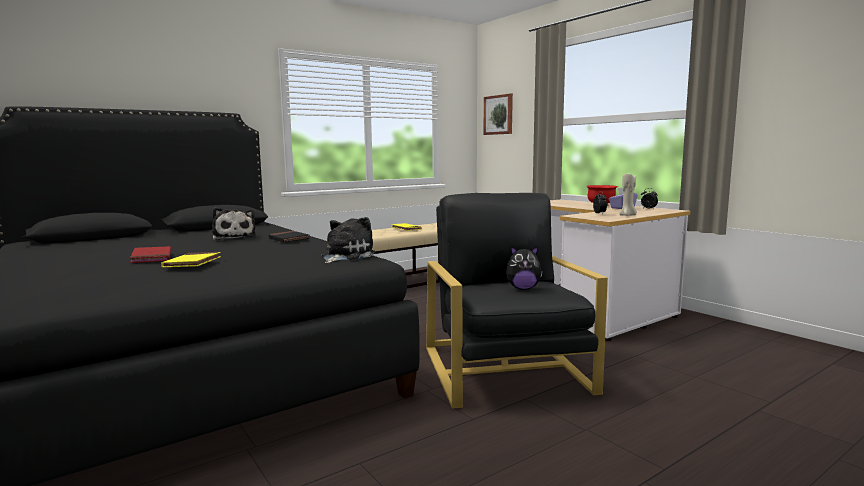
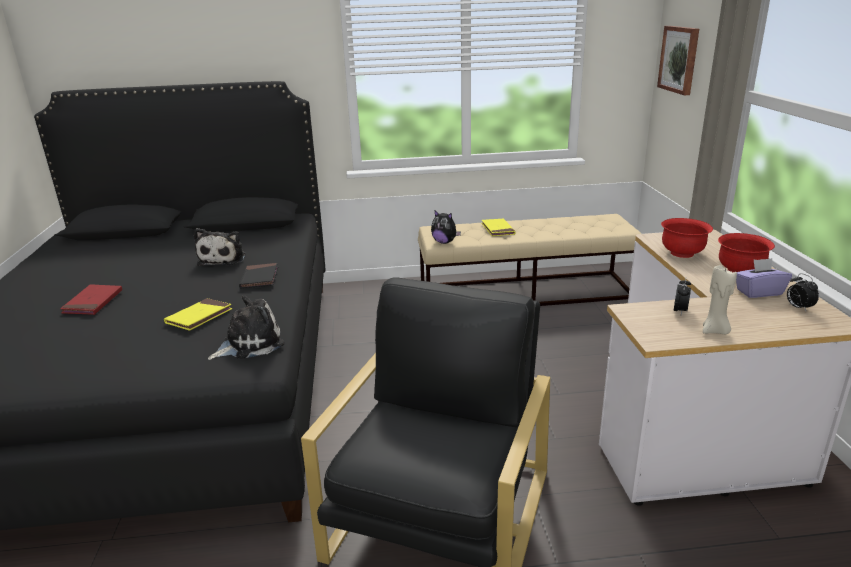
camera: 30 degrees right, 15 degrees up
(192, 263) = (104, 326): yellow book -> yellow book (199, 317)
(523, 288) = (426, 447): plush toy -> plush toy (444, 242)
(561, 204) = (682, 253): none -> red bowl

